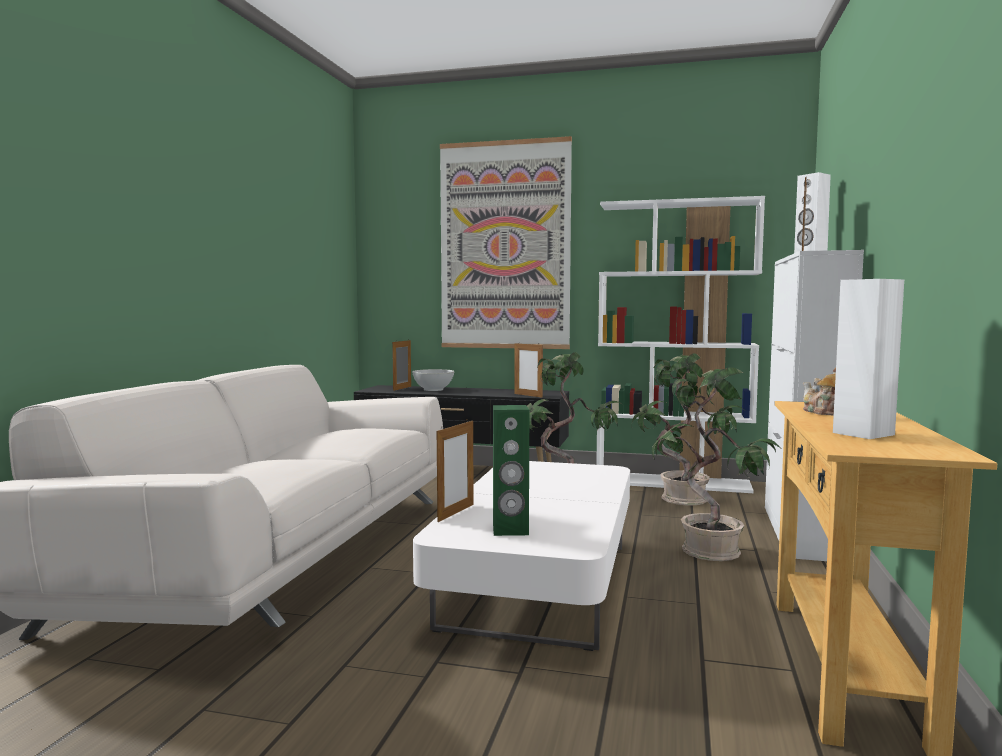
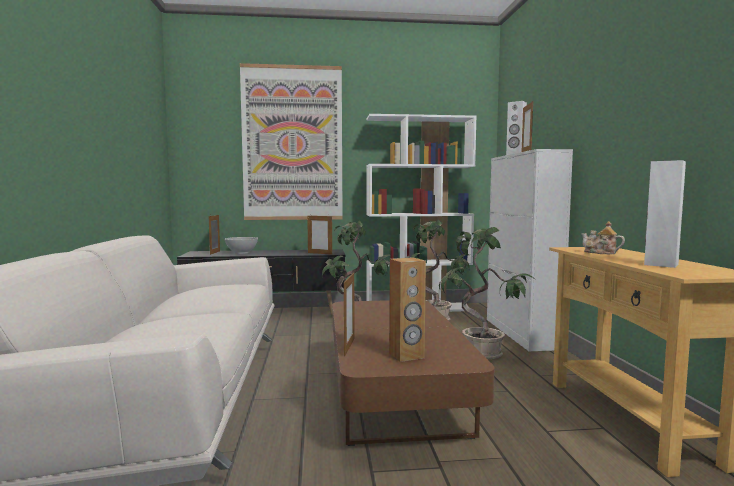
camera: 20 degrees left, 0 degrees up
(510, 530) = (406, 356): green speaker -> brown speaker
(539, 584) = (395, 393): white coffee table -> brown coffee table

